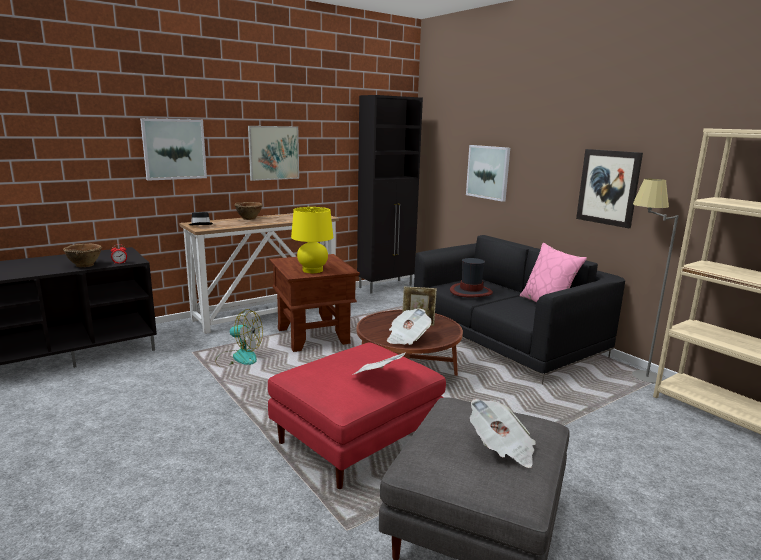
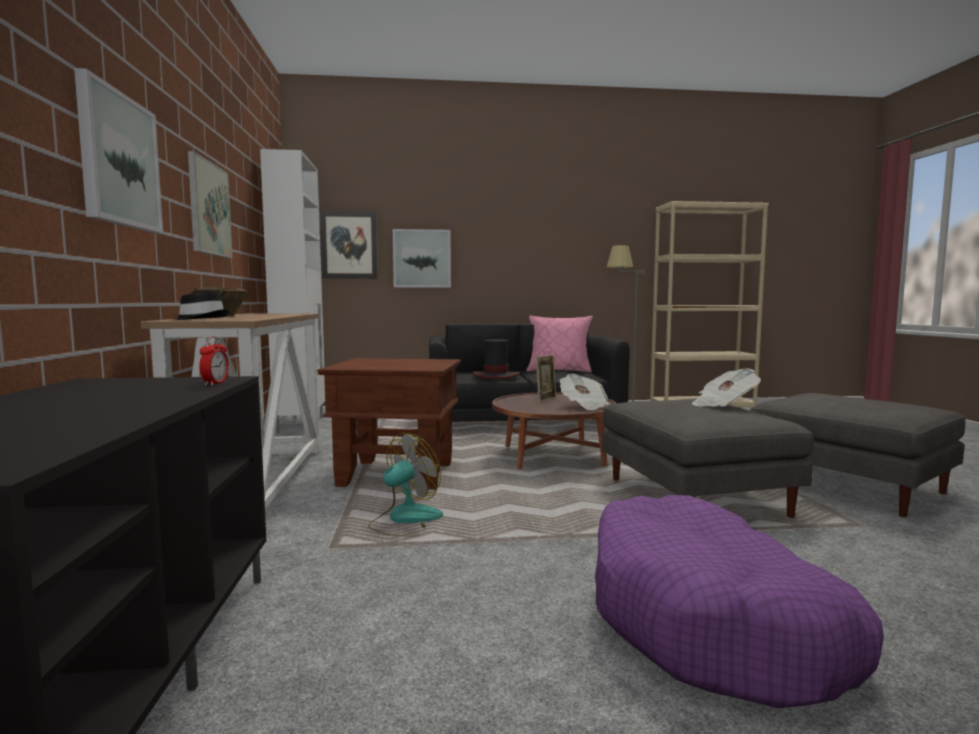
camera: 60 degrees left, 10 degrees down
(84, 265) = (159, 396): brown bowl -> none
(142, 462) = (712, 622): none -> purple dog bed
(312, 270) = (420, 365): yellow table lamp -> none
(357, 439) = (692, 496): red ottoman -> grey ottoman
(386, 286) = (302, 424): black cabinet -> white cabinet
(502, 448) = (865, 400): newspaper -> none
(608, 187) = (566, 260): picture -> picture (349, 245)

